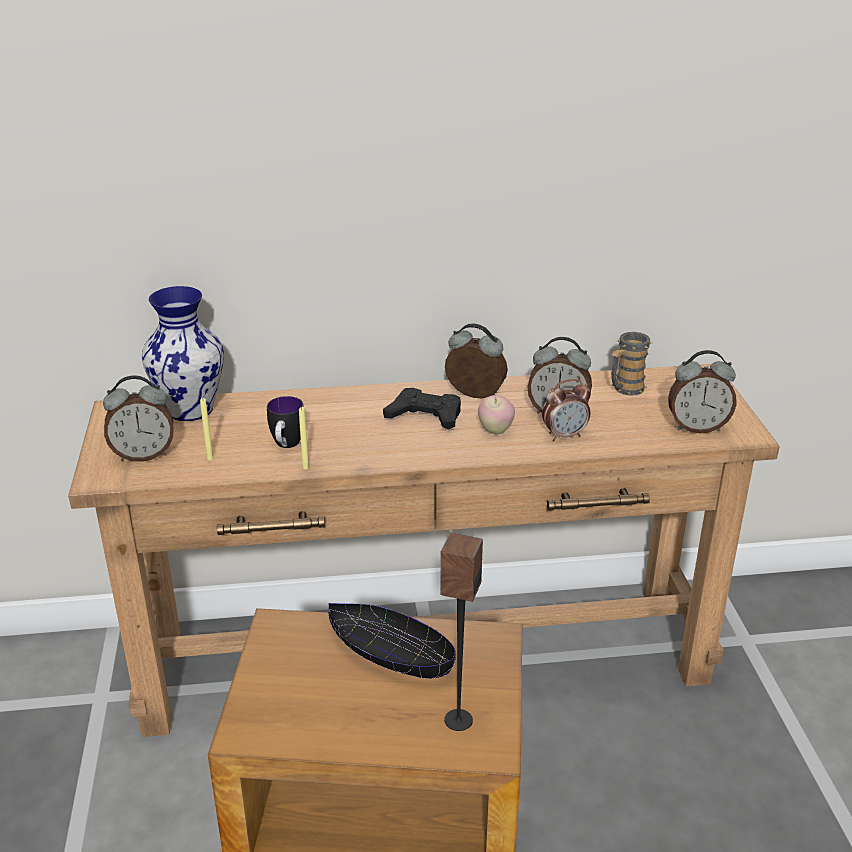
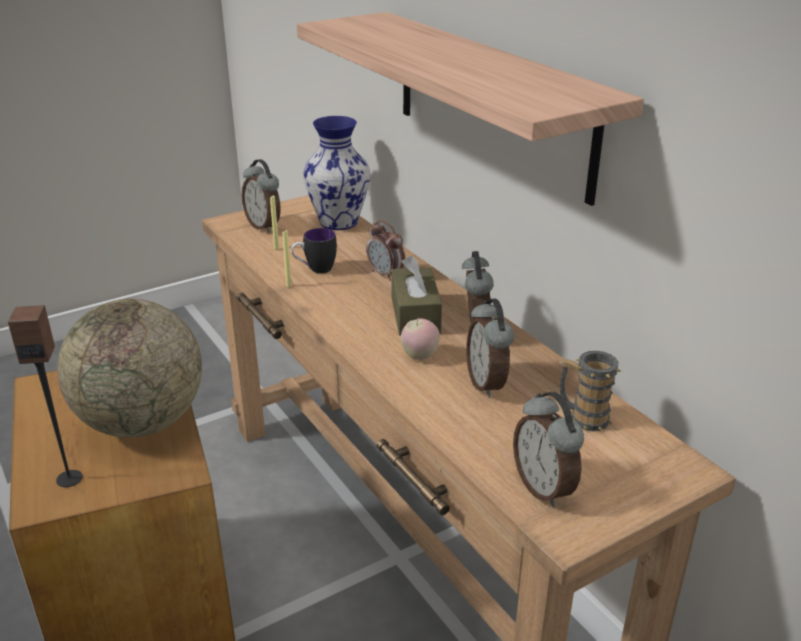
camera: 65 degrees right, 0 degrees up
(390, 654) = (142, 422): black bowl -> globe
(403, 196) = (490, 102): none -> shelf
(425, 415) = (415, 315): black game controller -> brown tissue box
(564, 435) = (444, 397): alarm clock -> alarm clock (386, 274)

